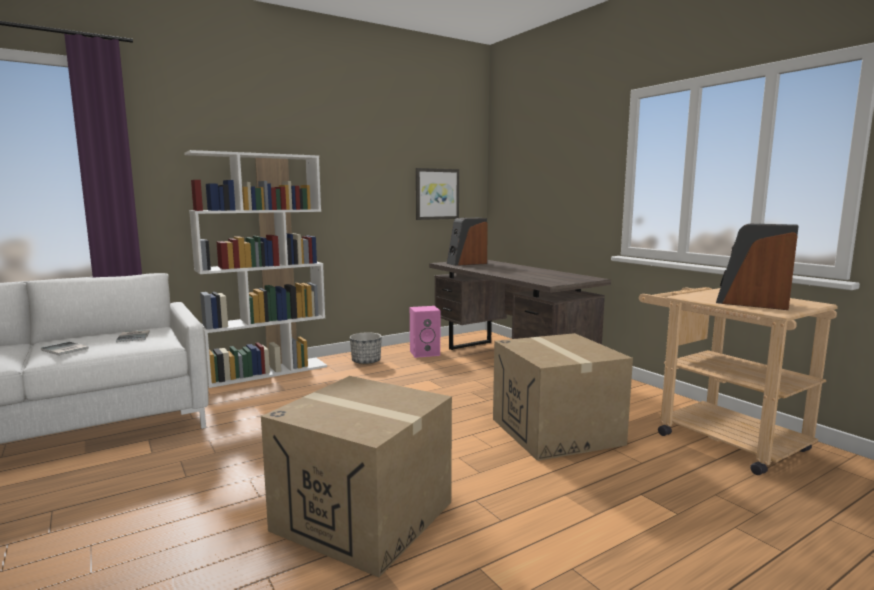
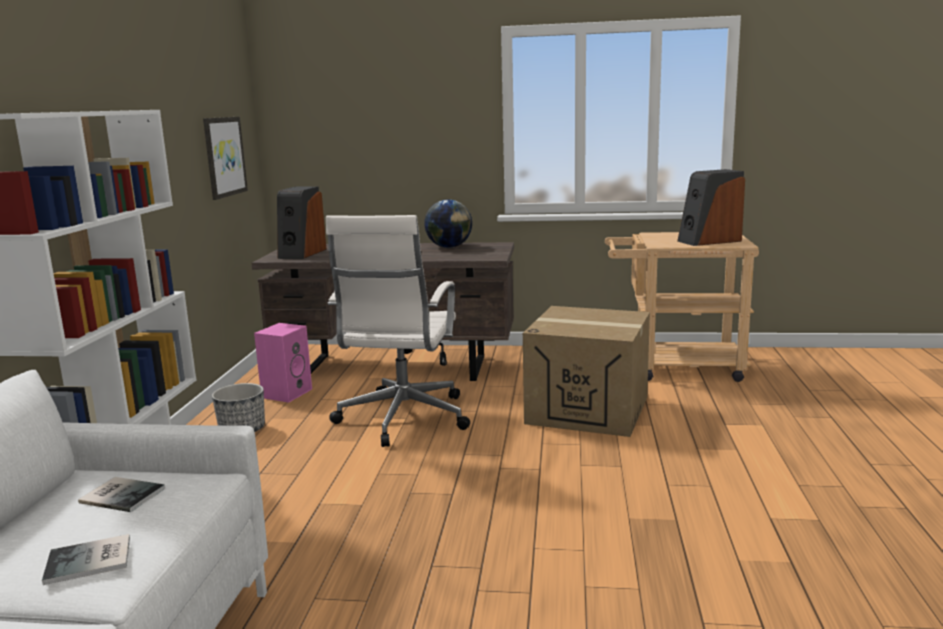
camera: 50 degrees left, 5 degrees up
(364, 516) = (640, 543): cardboard box -> none
(438, 387) = (402, 419): none -> white office chair
(554, 274) = (449, 247): none -> globe

